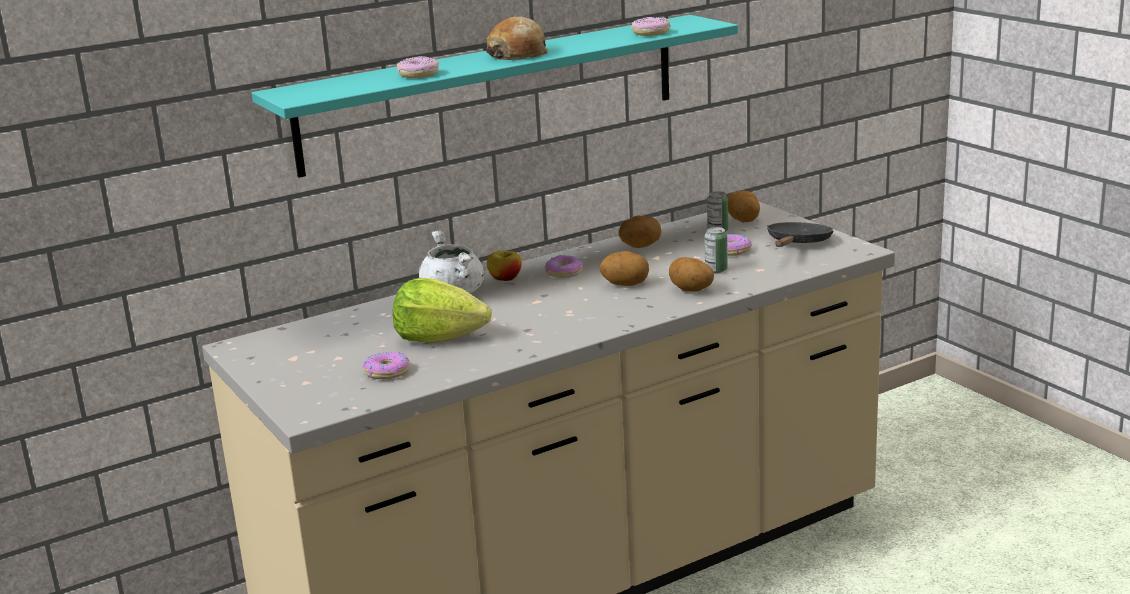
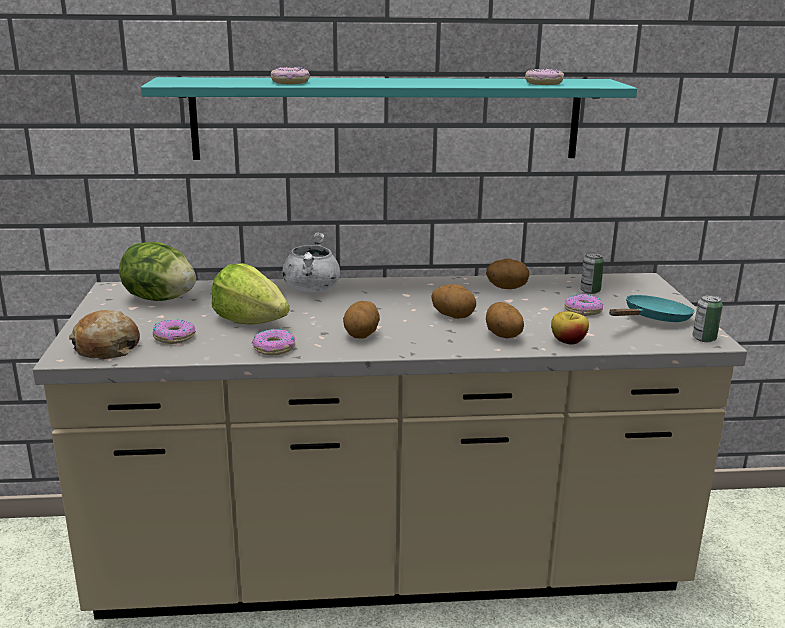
camera: 25 degrees right, 0 degrees up
(309, 343) = (160, 299): none -> lettuce
(505, 279) = (365, 287): apple -> apple (568, 341)
(518, 54) = (399, 82): bread -> bread (106, 348)
(564, 272) = (417, 294): donut -> donut (274, 348)
(716, 270) = (548, 324): can -> can (704, 338)
(743, 220) = (624, 287): potato -> potato (361, 335)
(797, 244) = (653, 319): black frying pan -> turquoise frying pan

